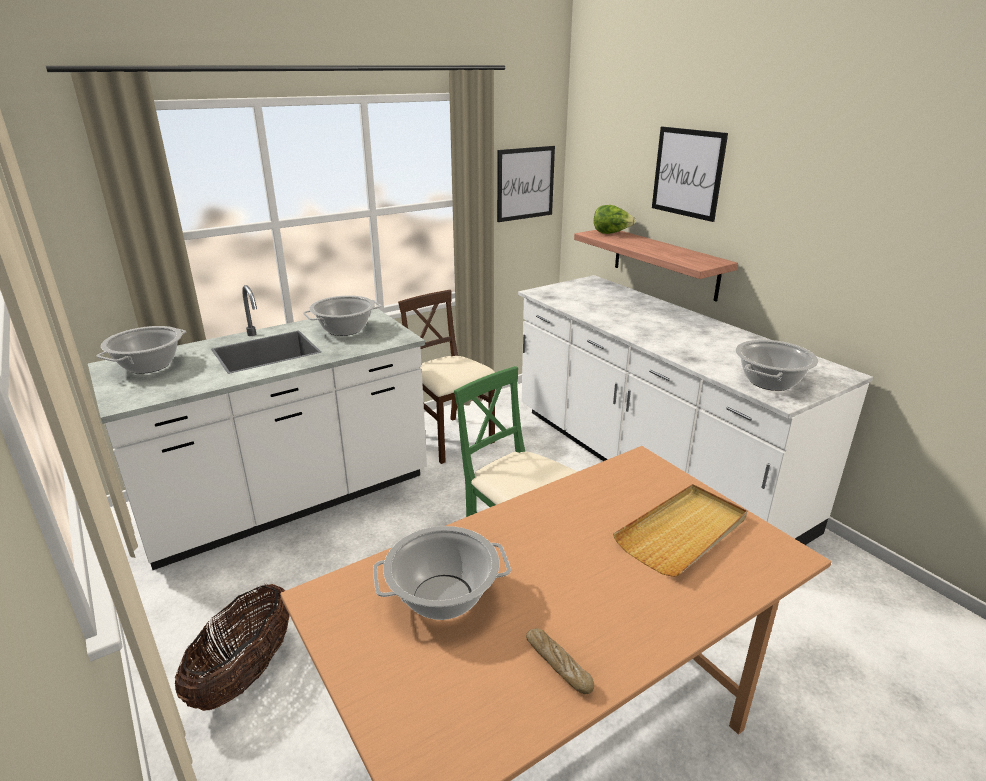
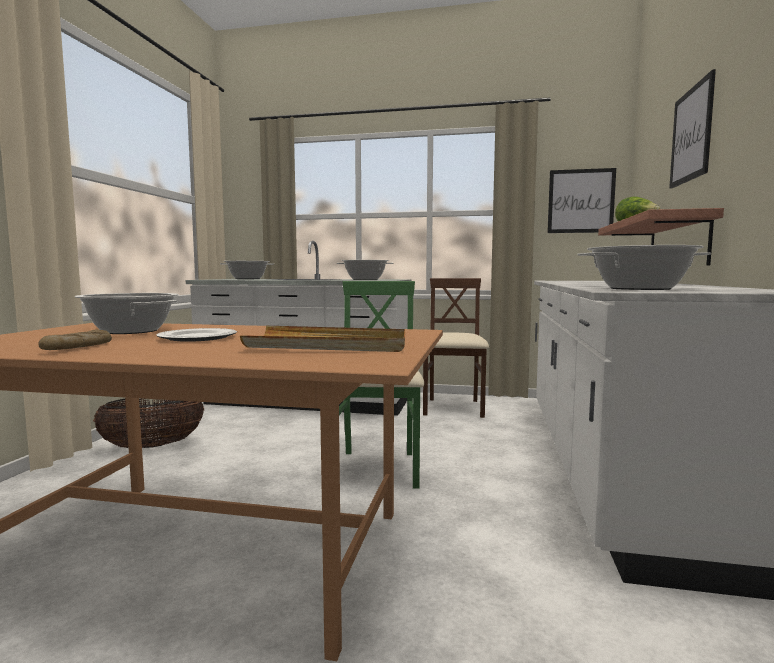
camera: 45 degrees right, 20 degrees down
(559, 575) = (198, 338): none -> plate

